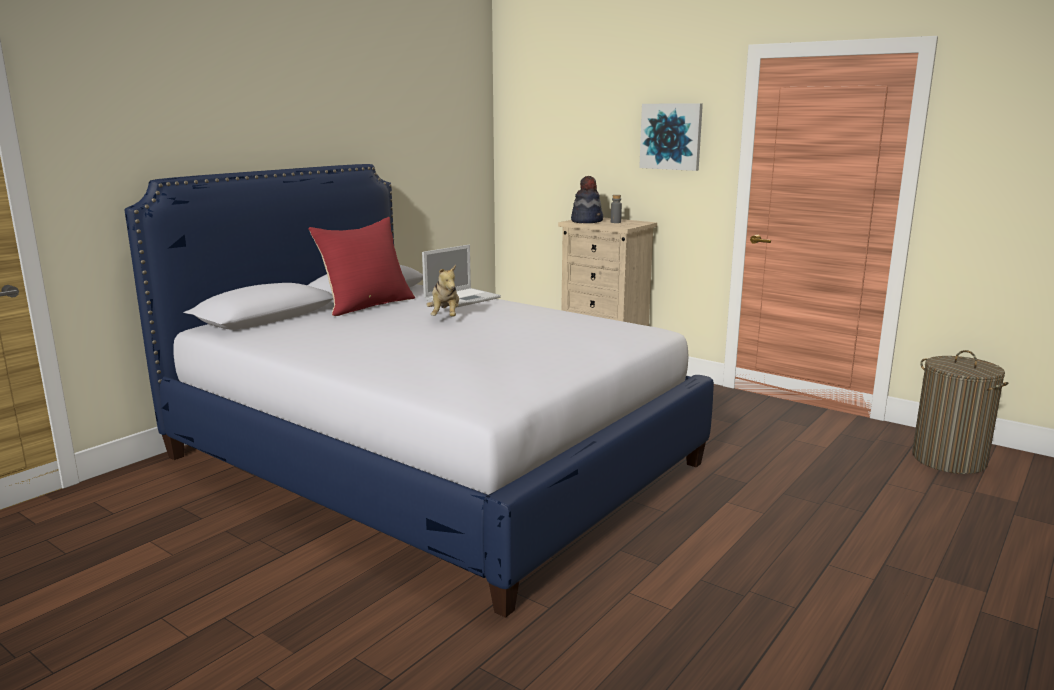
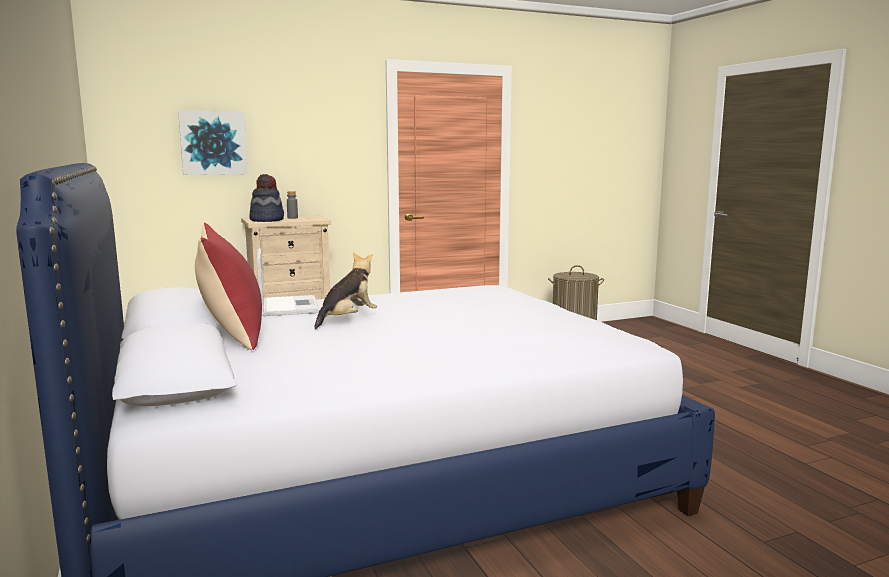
camera: 60 degrees left, 5 degrees down
(445, 317) = (347, 319): plush toy -> plush toy turned 75 degrees counterclockwise
(671, 136) = (323, 135): picture -> picture (213, 143)

